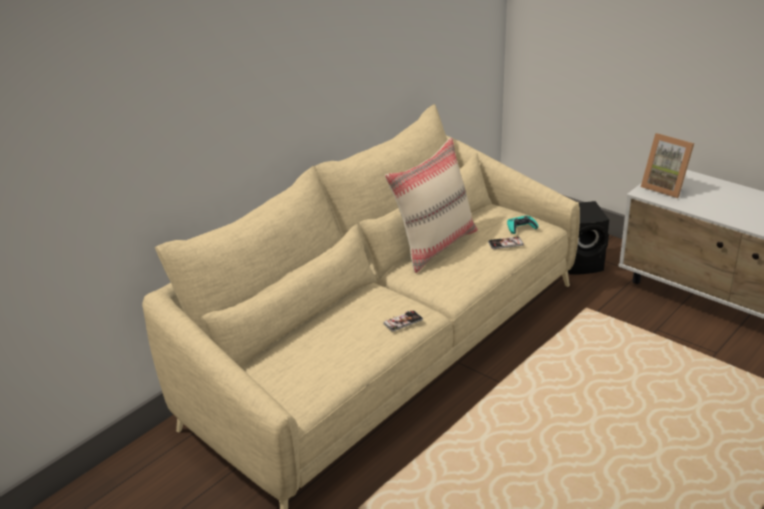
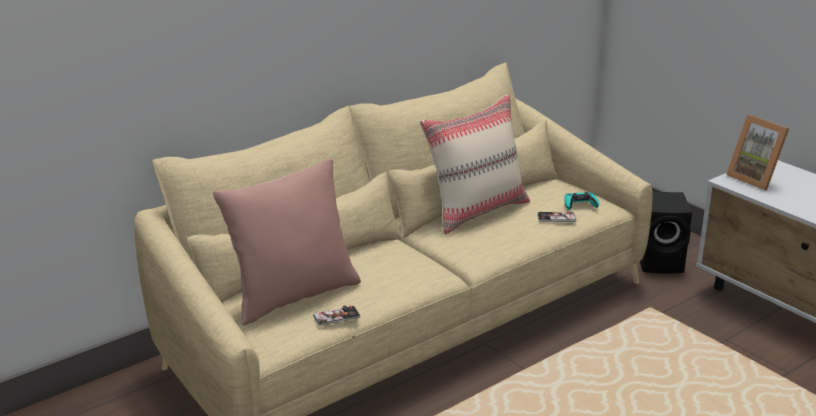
camera: 10 degrees right, 5 degrees down
(302, 354) = (293, 296): none -> pink pillow
(403, 321) = (412, 279): phone -> phone (336, 316)

